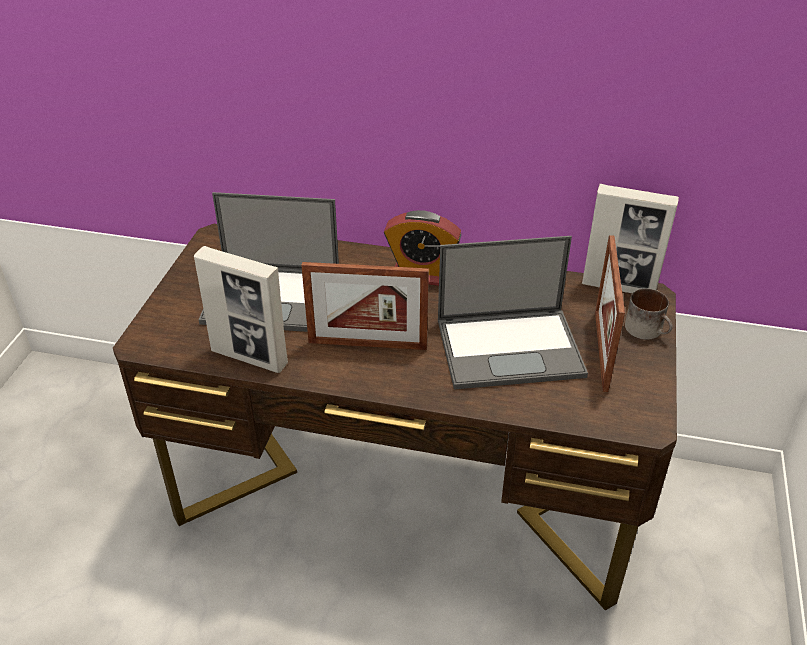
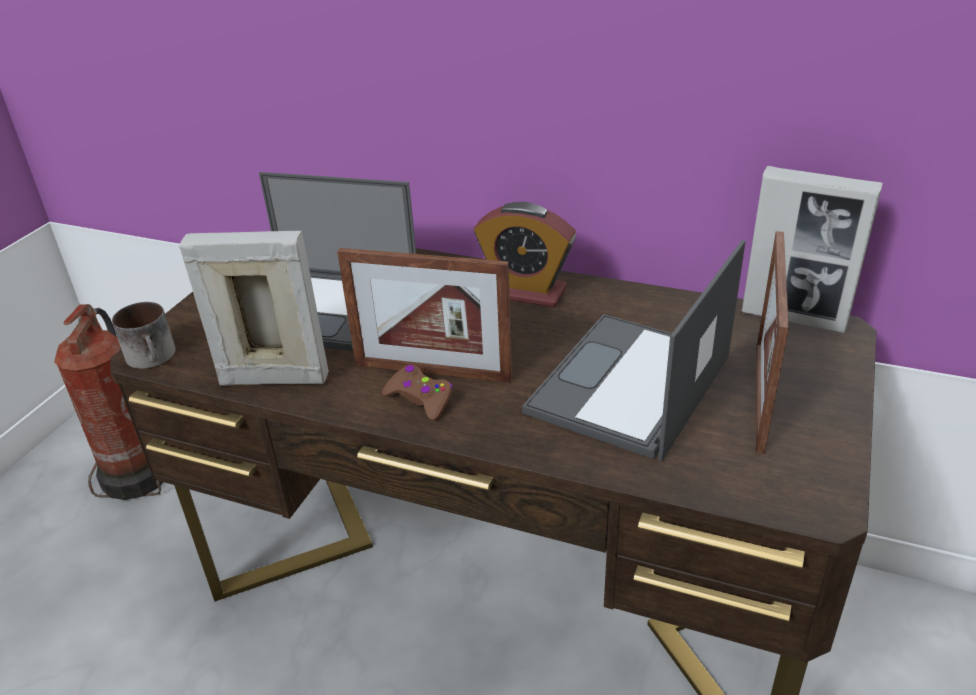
camera: 10 degrees right, 5 degrees down
(84, 429) = (139, 475): none -> fire extinguisher
(249, 357) = (274, 379): picture frame -> picture frame turned 150 degrees clockwise
(364, 367) = (420, 399): none -> brown game controller
(511, 347) = (629, 386): laptop -> laptop turned 120 degrees clockwise
(648, 330) = (833, 374): mug -> mug (154, 357)

